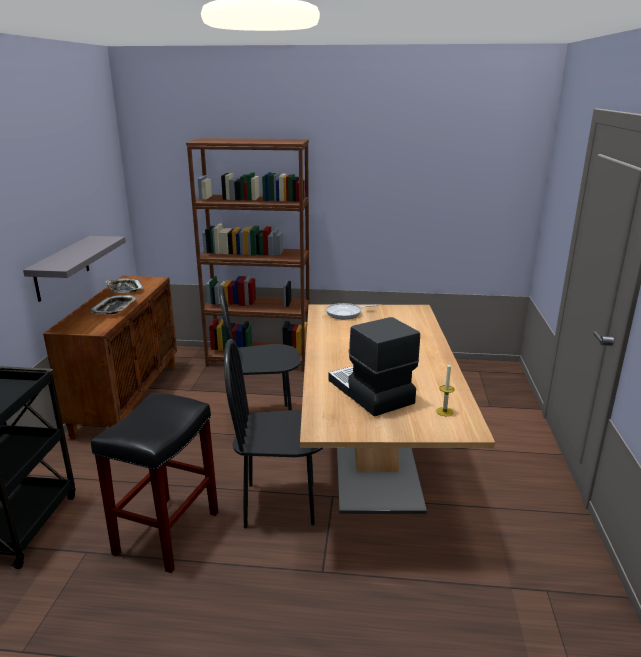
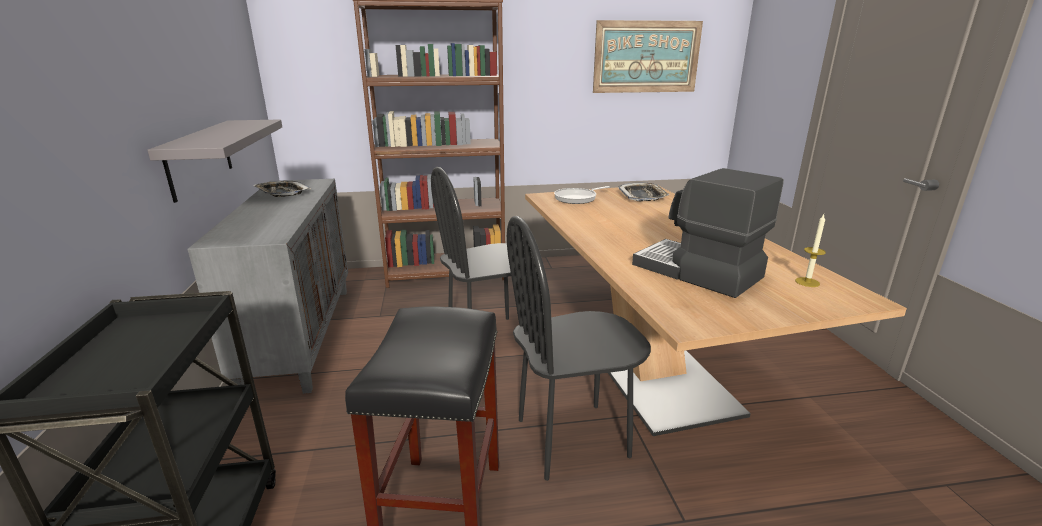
camera: 15 degrees left, 0 degrees up
(115, 308) = (283, 213): tray -> tray (642, 196)
(127, 398) = (300, 335): brown cabinet -> grey cabinet
(446, 185) = (646, 57): none -> picture

